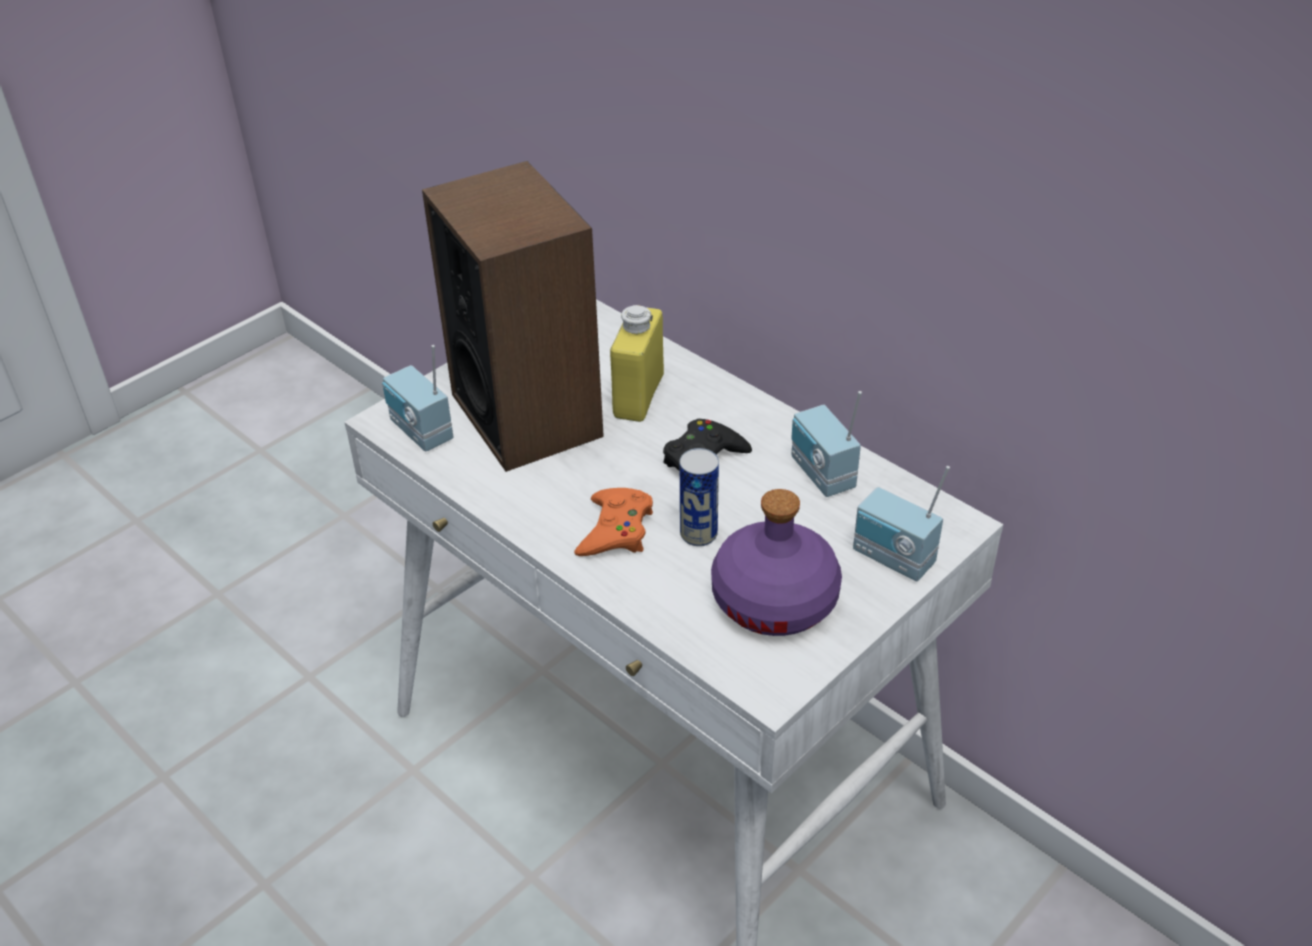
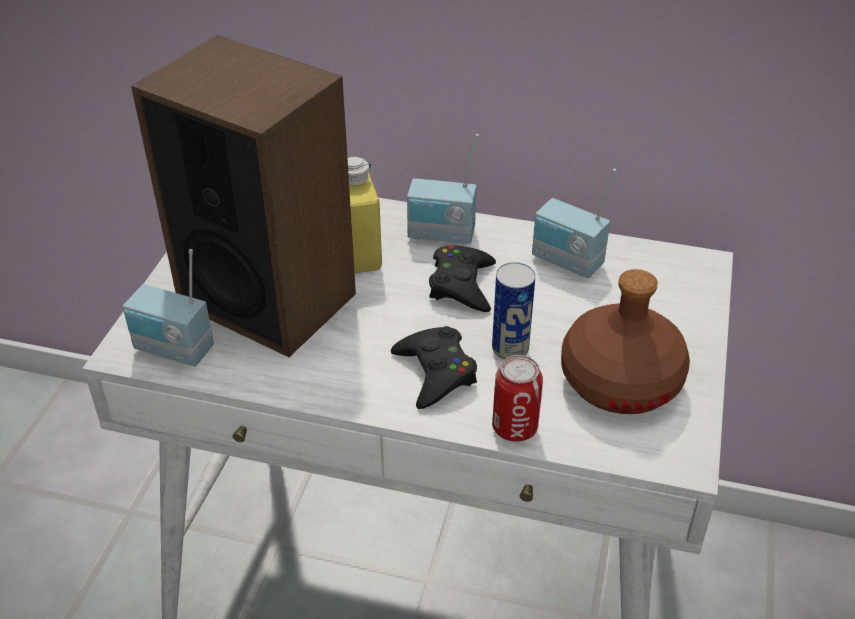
camera: 30 degrees left, 0 degrees up
(616, 530) = (435, 372): orange game controller -> black game controller
(644, 602) = (514, 427): none -> can
(775, 599) = (620, 380): purple bottle -> brown bottle
(892, 559) = (680, 310): radio -> radio (441, 235)

